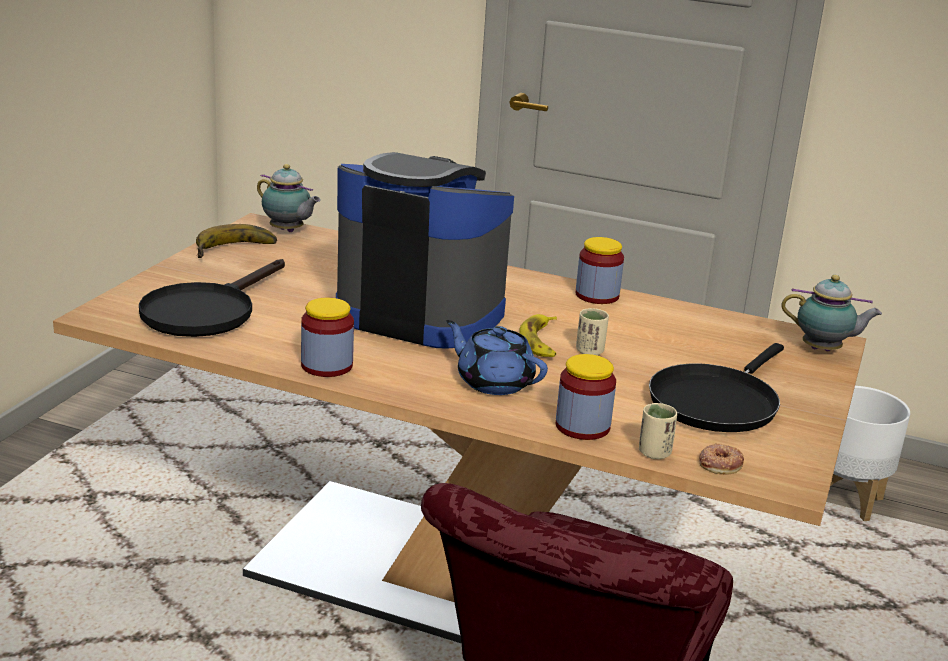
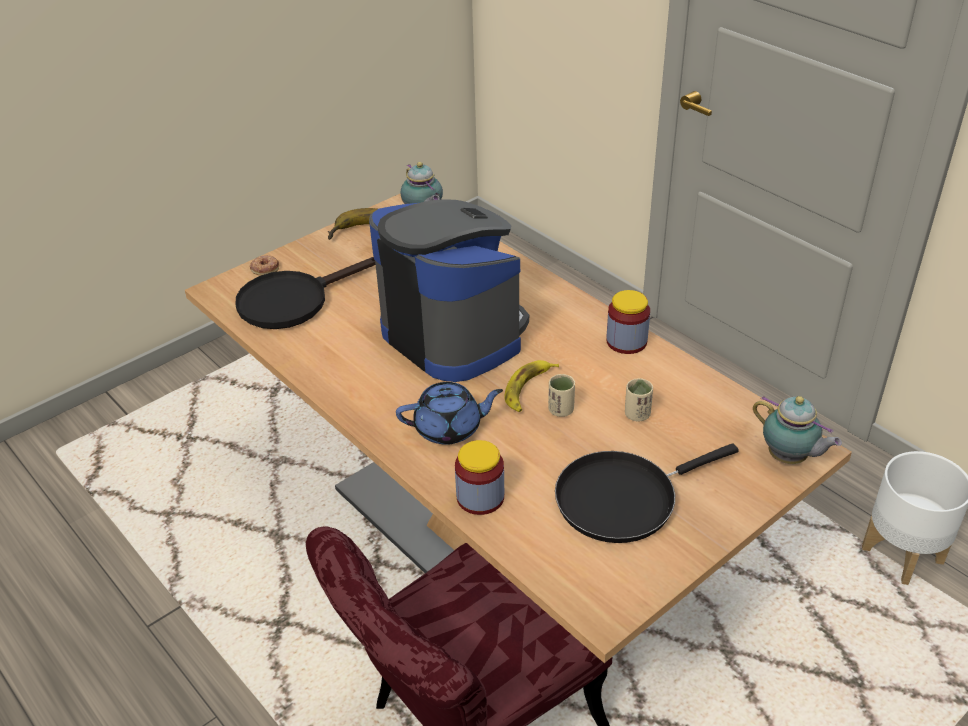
camera: 30 degrees right, 15 degrees up
(327, 366) = (335, 380): jar -> none
(493, 382) = (449, 428): blue teapot -> blue teapot turned 105 degrees clockwise
(654, 453) = (515, 544): beige cup -> beige cup (637, 414)
(720, 464) = (561, 572): donut -> donut (265, 268)

